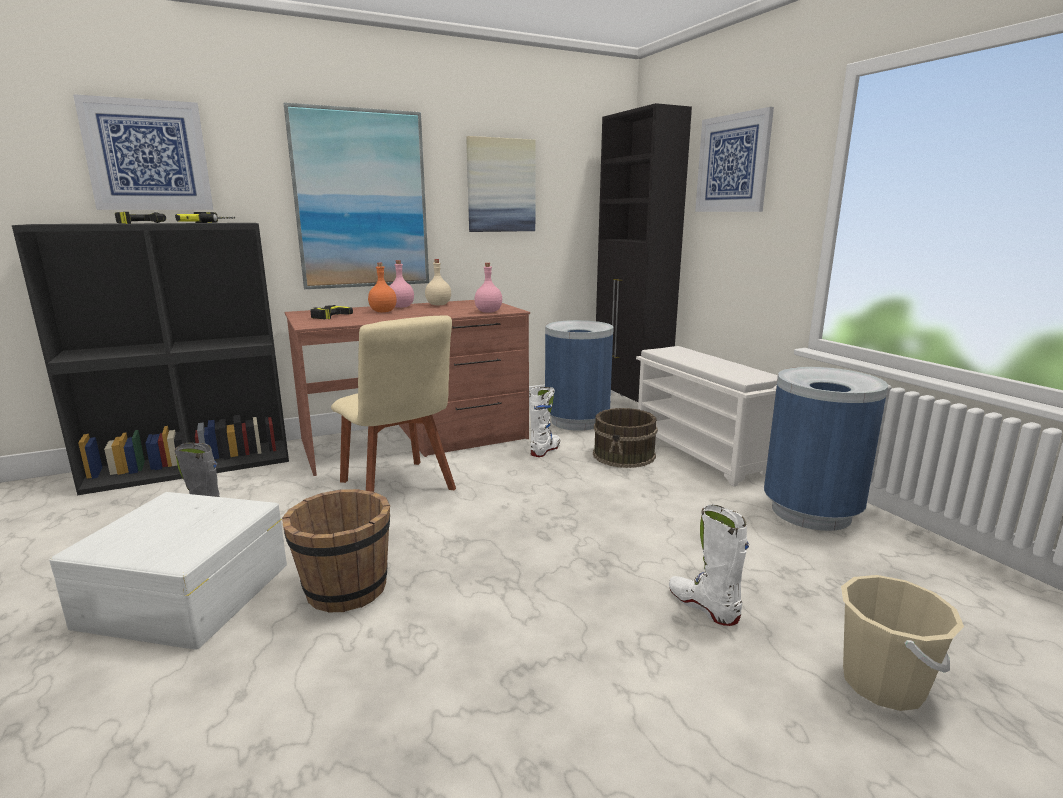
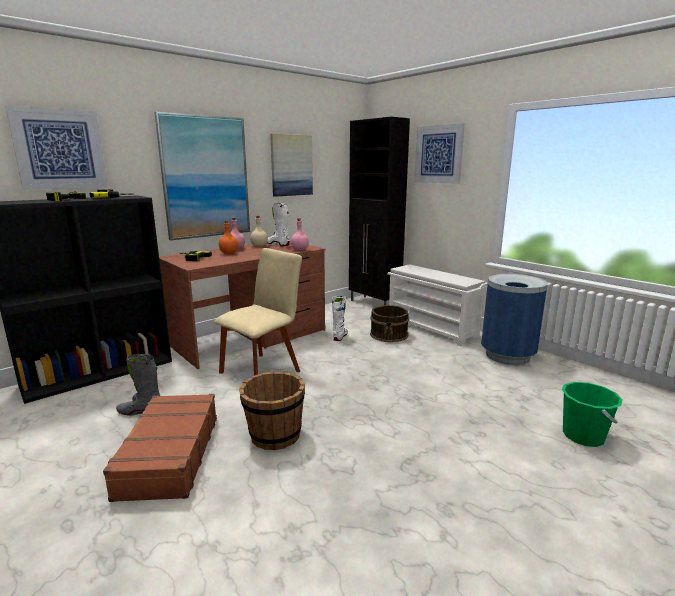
camera: 15 degrees left, 0 degrees up
(185, 595) = (169, 455): white storage box -> brown suitcase
(399, 488) = (263, 370): beige chair -> beige chair turned 90 degrees counterclockwise
(577, 421) = (347, 316): blue trash can -> none
(703, 606) = (481, 413): white boot -> white boot (277, 245)
(883, 684) = (583, 436): beige bucket -> green bucket

